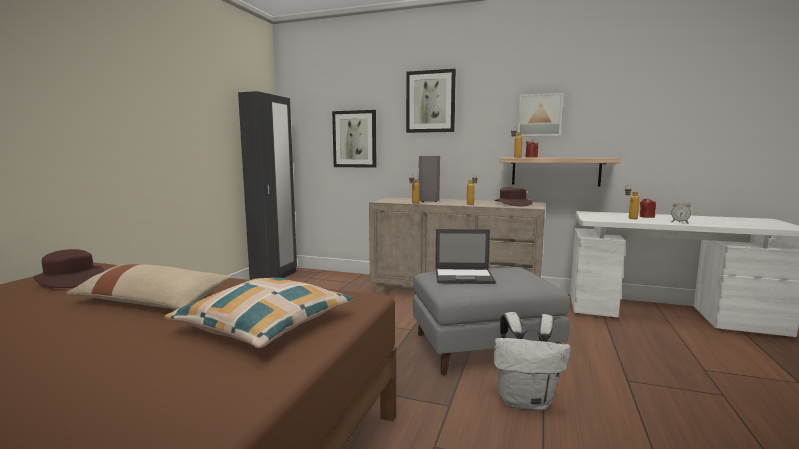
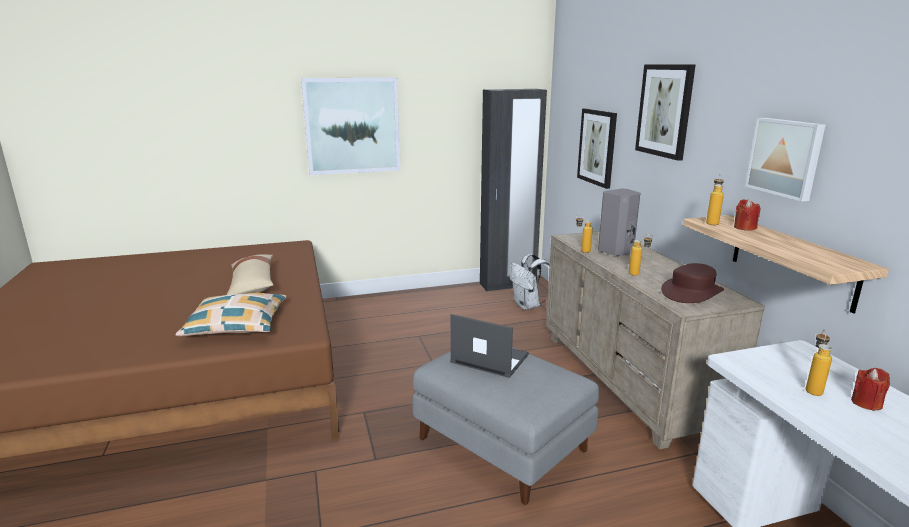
camera: 55 degrees right, 10 degrees up
(70, 279) = (272, 252): brown hat -> none
(121, 113) = (352, 126): none -> picture
(464, 276) = (488, 358): laptop -> laptop turned 150 degrees clockwise
(525, 401) = (421, 500): white backpack -> white backpack (528, 306)
(679, 222) = (858, 439): alarm clock -> none

